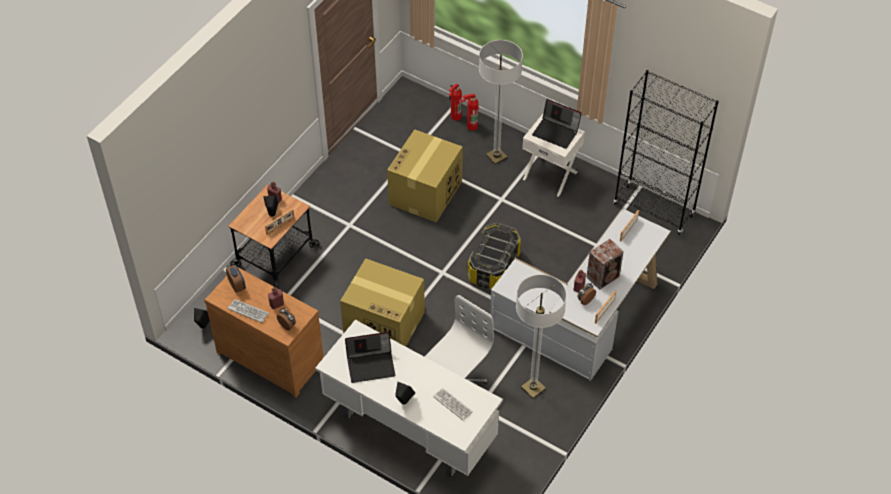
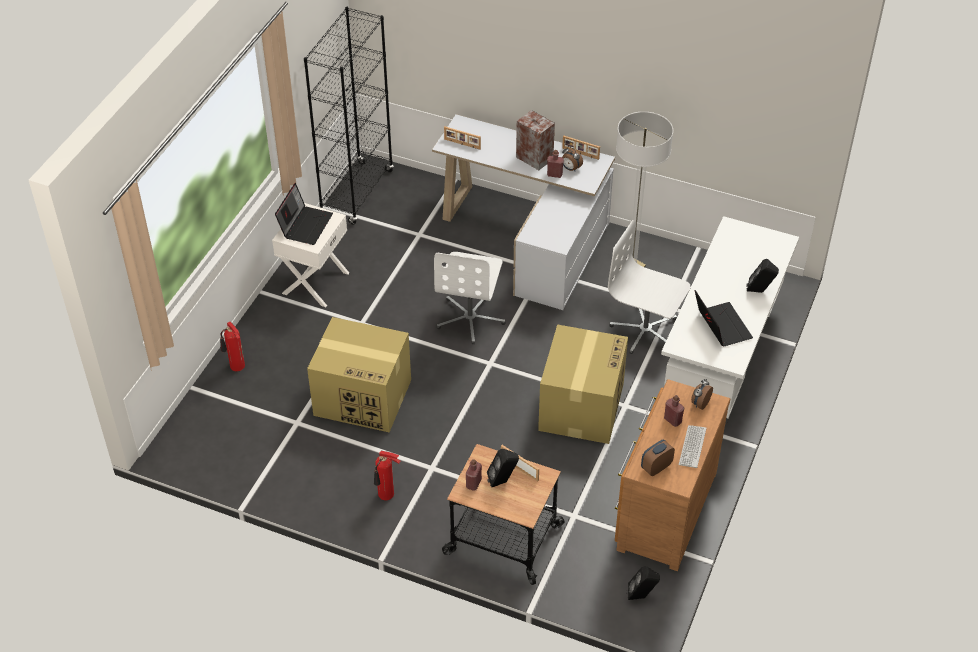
camera: 100 degrees left, 5 degrees down
(453, 404) = (746, 252): keyboard -> none
(454, 116) = (220, 386): fire extinguisher -> fire extinguisher (386, 495)
(493, 266) = (470, 318): storage box -> white office chair
(496, 156) = (289, 336): floor lamp -> none

